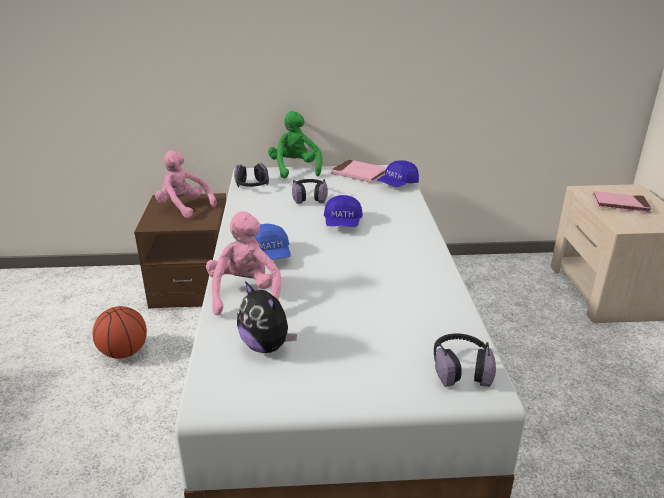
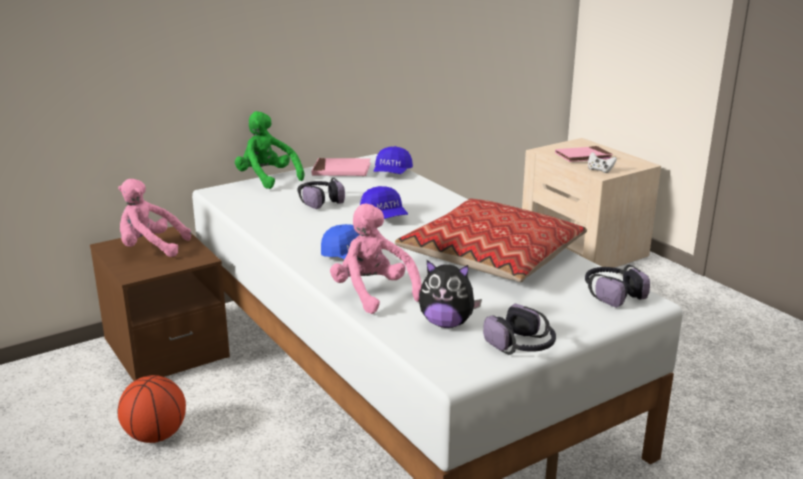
camera: 30 degrees left, 5 degrees down
(252, 186) = (242, 203): headphones -> headphones (521, 346)
(389, 287) = (491, 255): none -> pillow
(624, 222) = (600, 170): none -> white game controller

